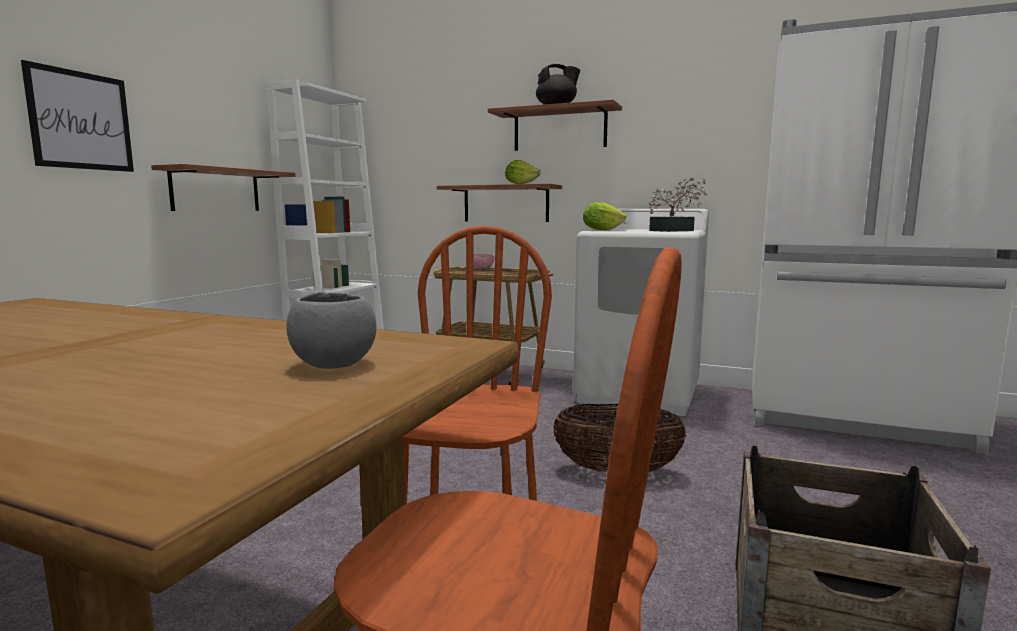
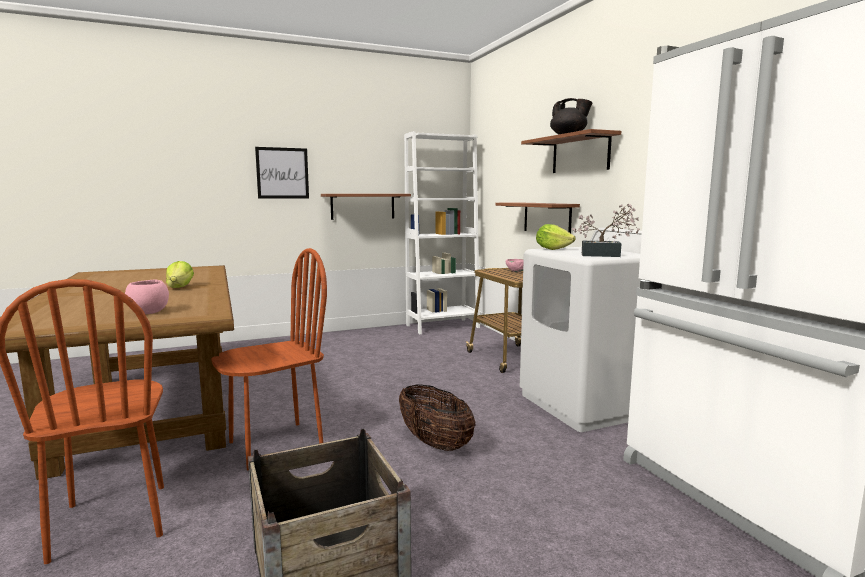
camera: 45 degrees right, 0 degrees up
(333, 364) = (148, 312): grey bowl -> pink bowl
(521, 184) = (546, 203): lettuce -> lettuce (180, 287)

